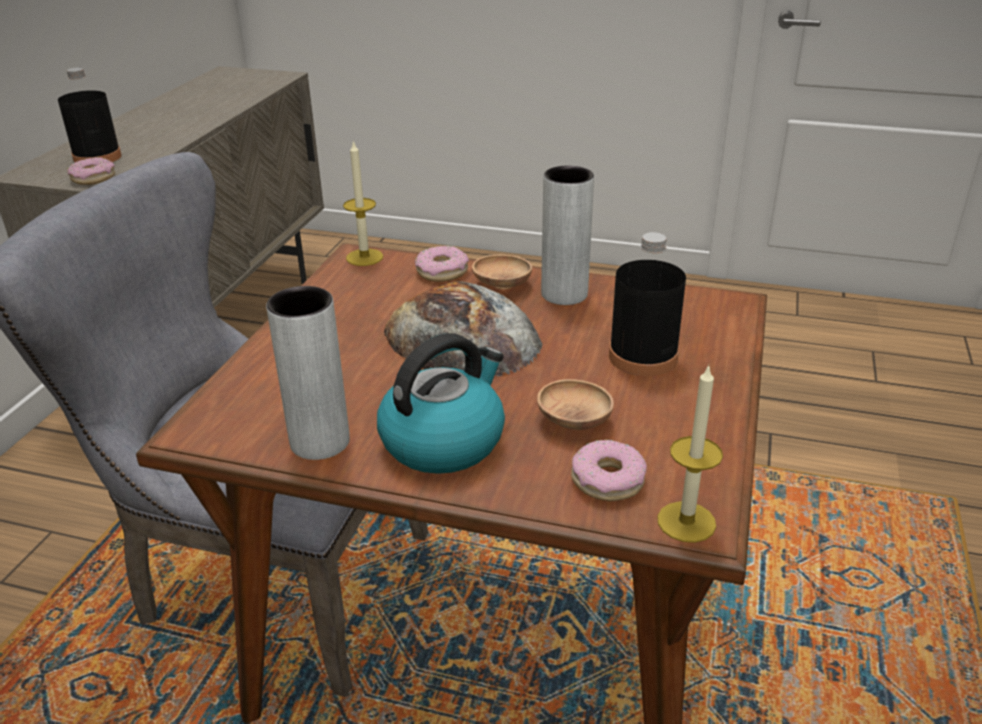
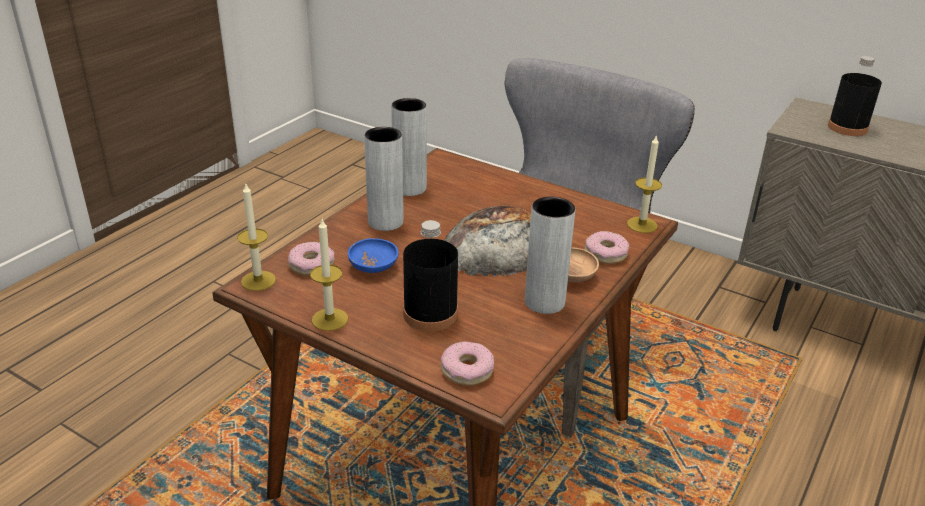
camera: 105 degrees right, 0 degrees up
(93, 178) = (799, 127): donut -> donut (467, 370)
(443, 440) = (385, 222): kettle -> grey vase
(574, 421) = (373, 267): brown bowl -> blue bowl
(715, 426) = (330, 319): none -> candle

